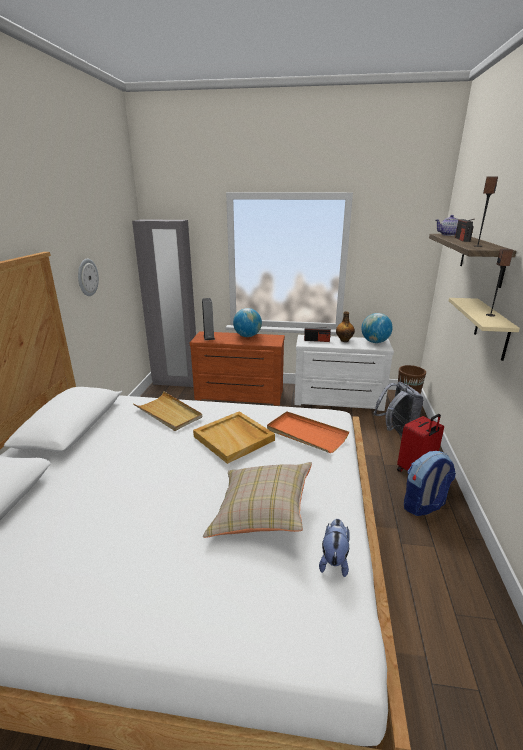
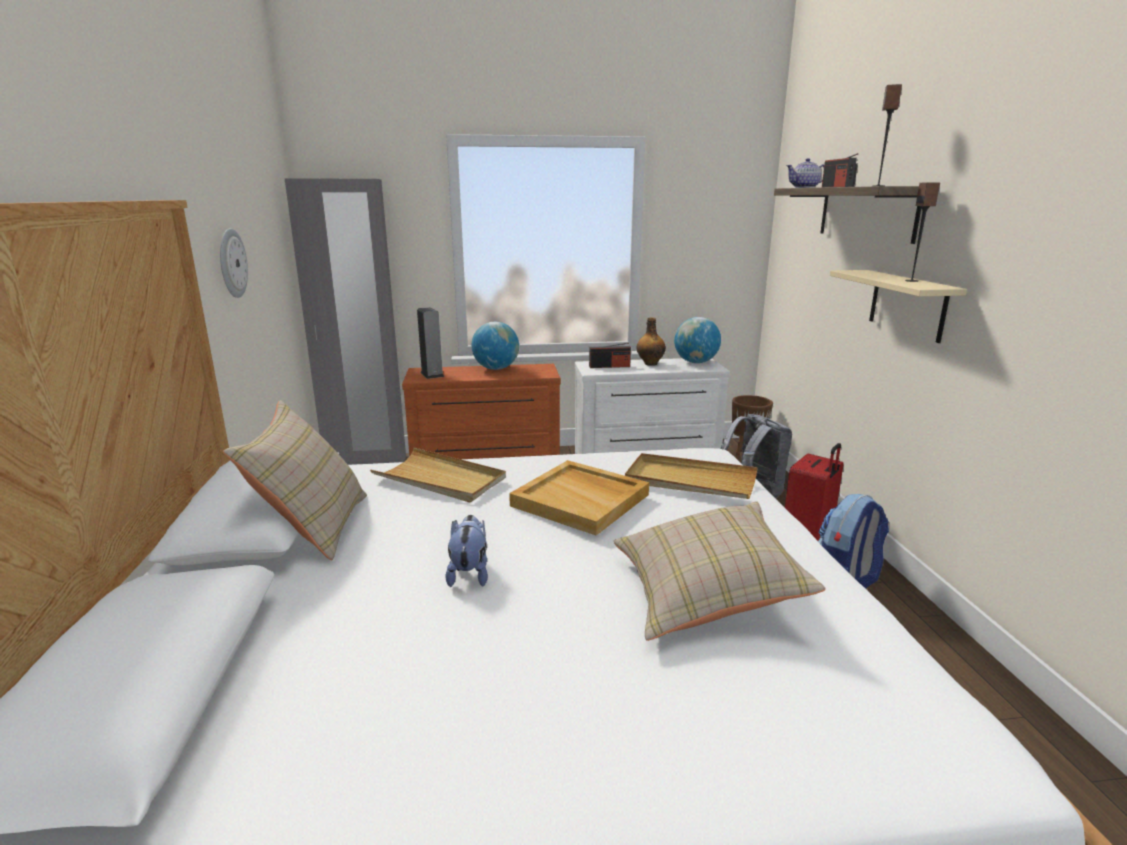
camera: 15 degrees left, 5 degrees down
(91, 435) = (313, 527): none -> beige pillow
(306, 434) = (690, 481): orange tray -> beige tray
(334, 560) = (866, 637): plush toy -> plush toy (469, 573)

